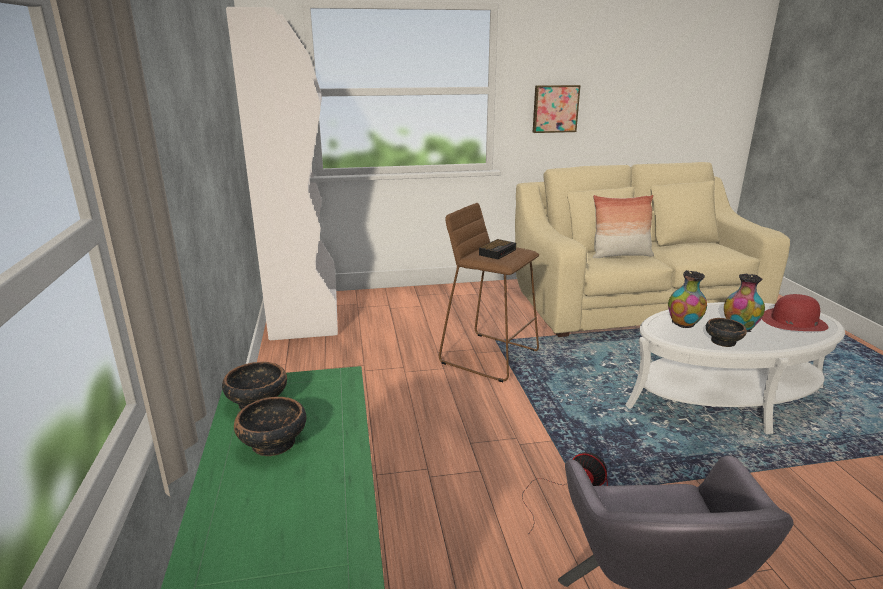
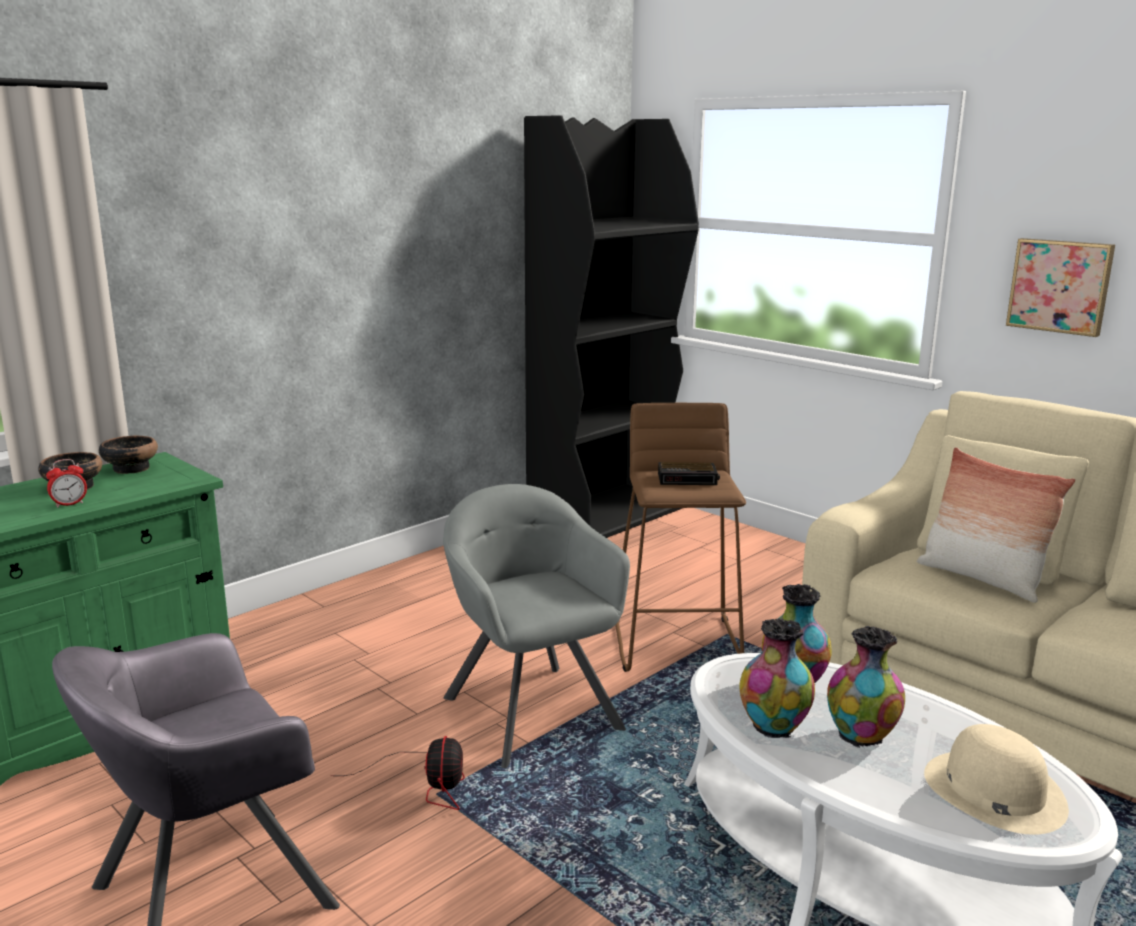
camera: 55 degrees right, 5 degrees down
(305, 314) = (607, 514): white bookcase -> black bookcase
(332, 452) = (69, 504): none -> alarm clock
(518, 427) = (532, 712): none -> grey armchair
(722, 341) = (774, 727): bowl -> vase
(793, 321) = (993, 790): red hat -> beige hat

